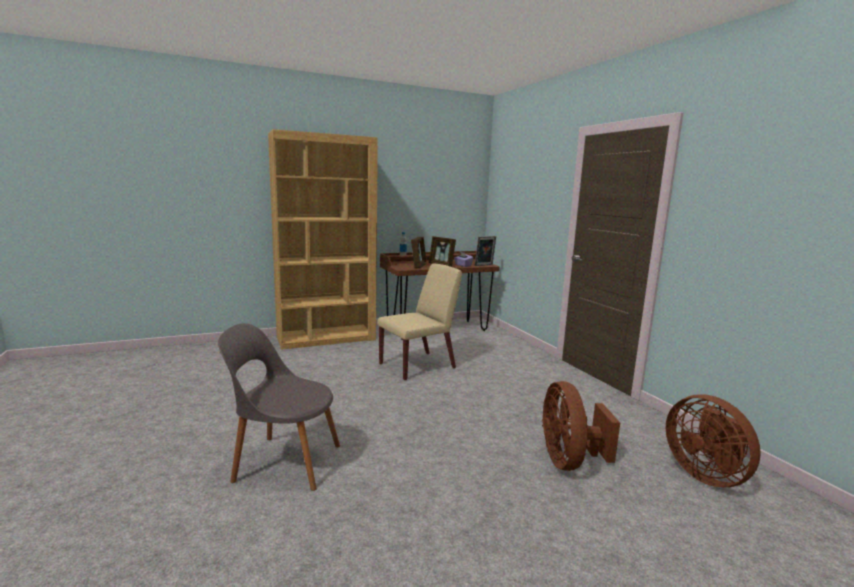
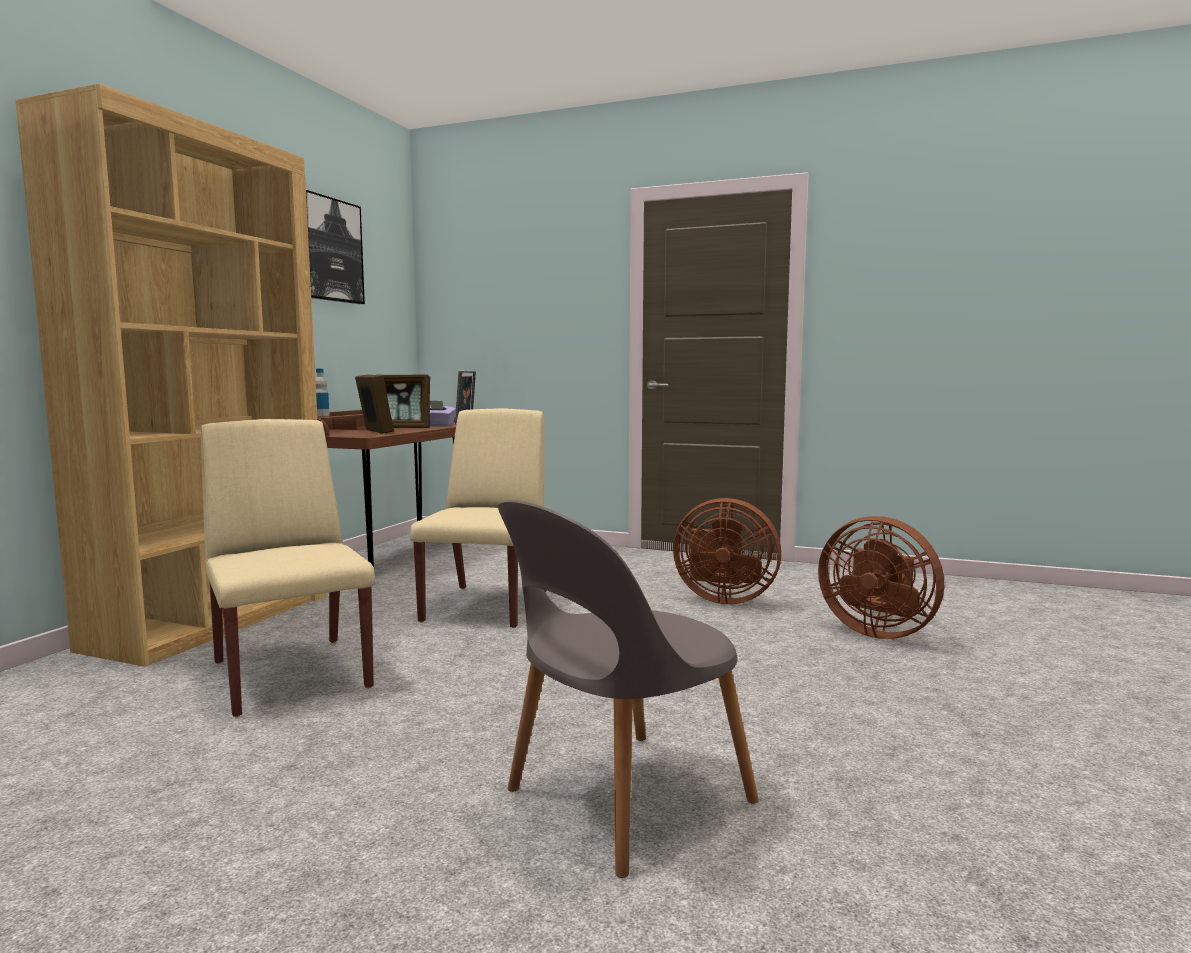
camera: 45 degrees left, 5 degrees down
(305, 368) = (290, 674): none -> beige chair
(425, 171) = (331, 250): none -> picture
(706, 474) = (967, 597): brown fan -> brown fan (723, 599)

